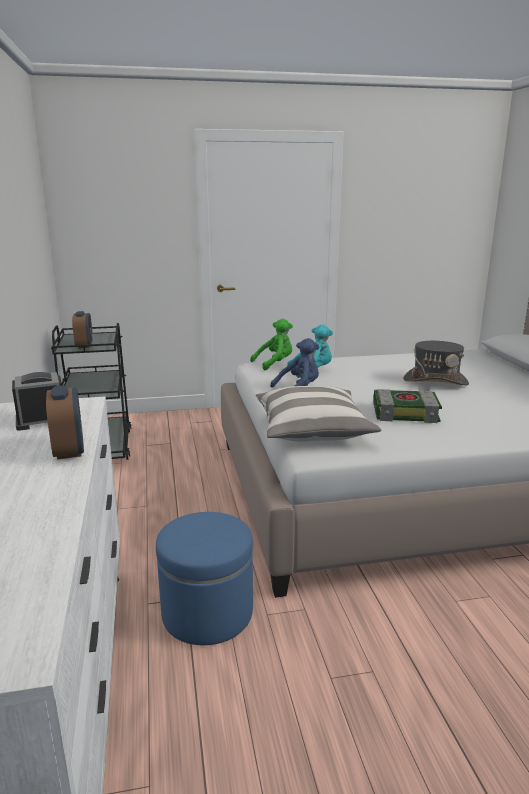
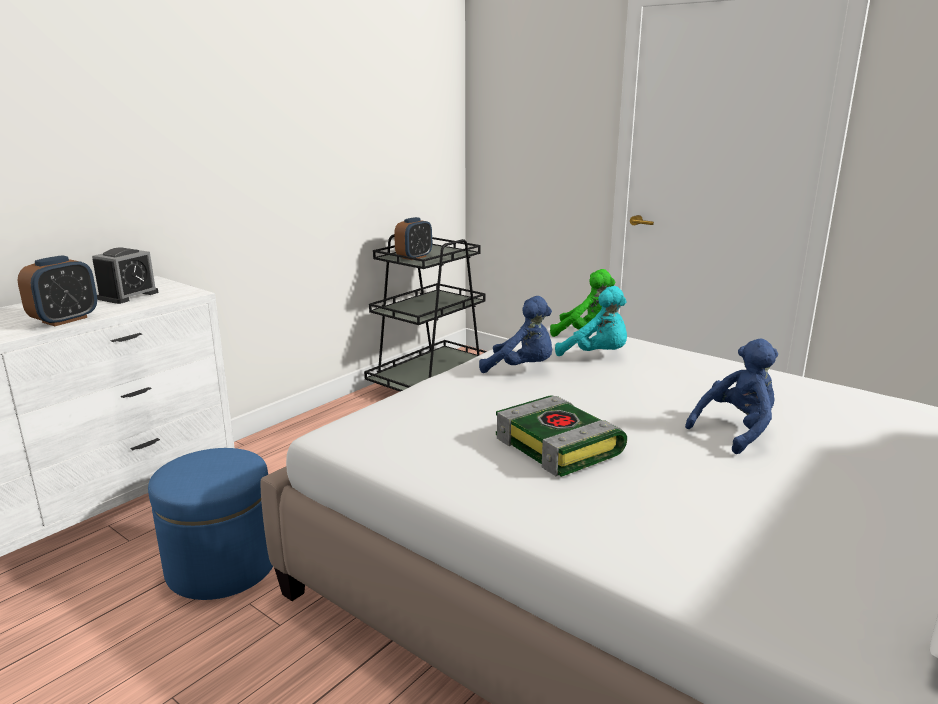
camera: 50 degrees right, 0 degrees up
(42, 420) = (128, 295): alarm clock -> alarm clock turned 90 degrees clockwise
(312, 430) = (404, 413): pillow -> none
(435, 381) = (736, 431): grey hat -> blue plush toy

